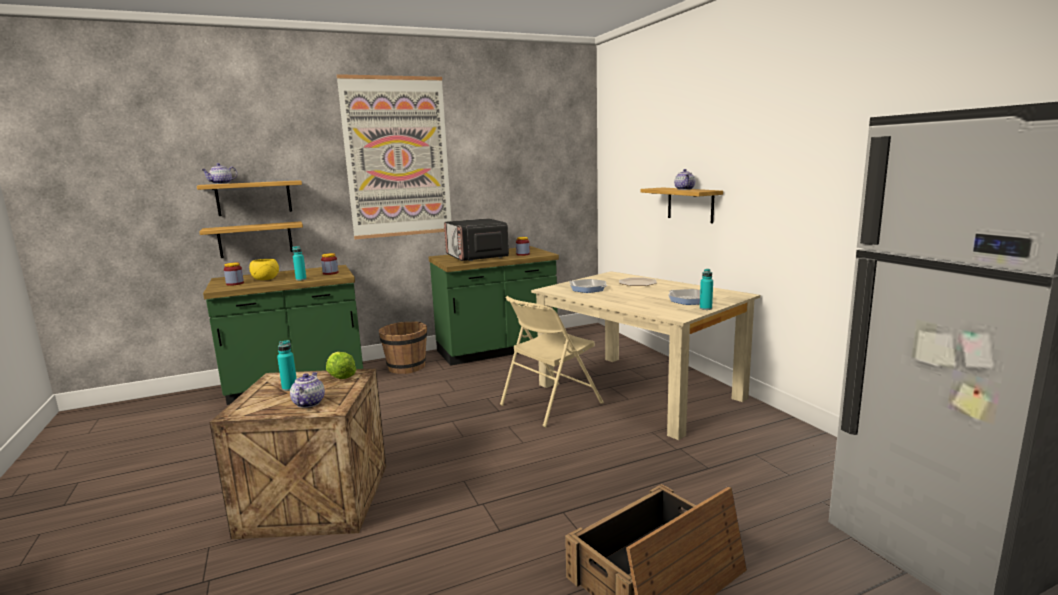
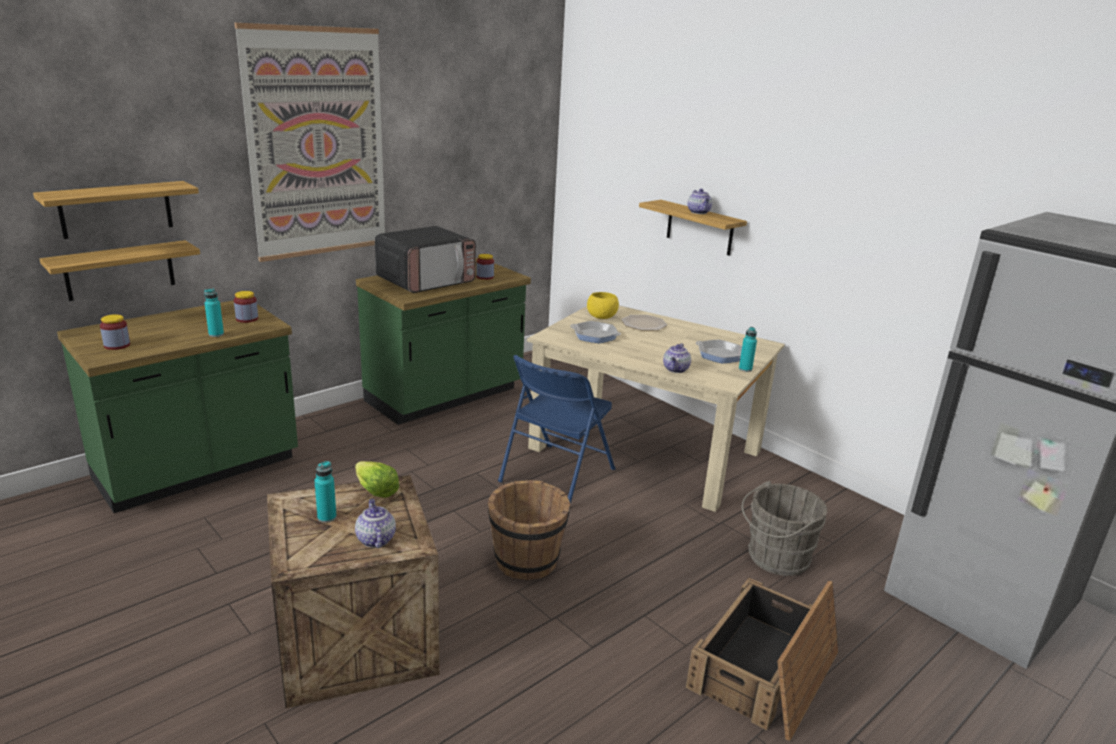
camera: 20 degrees left, 10 degrees up
(221, 183) = (72, 192): teapot -> teapot (676, 370)
(266, 279) = (157, 334): yellow bowl -> yellow bowl (602, 317)
(406, 367) = (339, 431): brown bucket -> brown bucket (526, 561)
(476, 256) = (426, 281): microwave -> microwave turned 90 degrees counterclockwise
(551, 404) = (557, 475): beige chair -> blue chair
(719, 481) = (775, 558): none -> grey bucket

